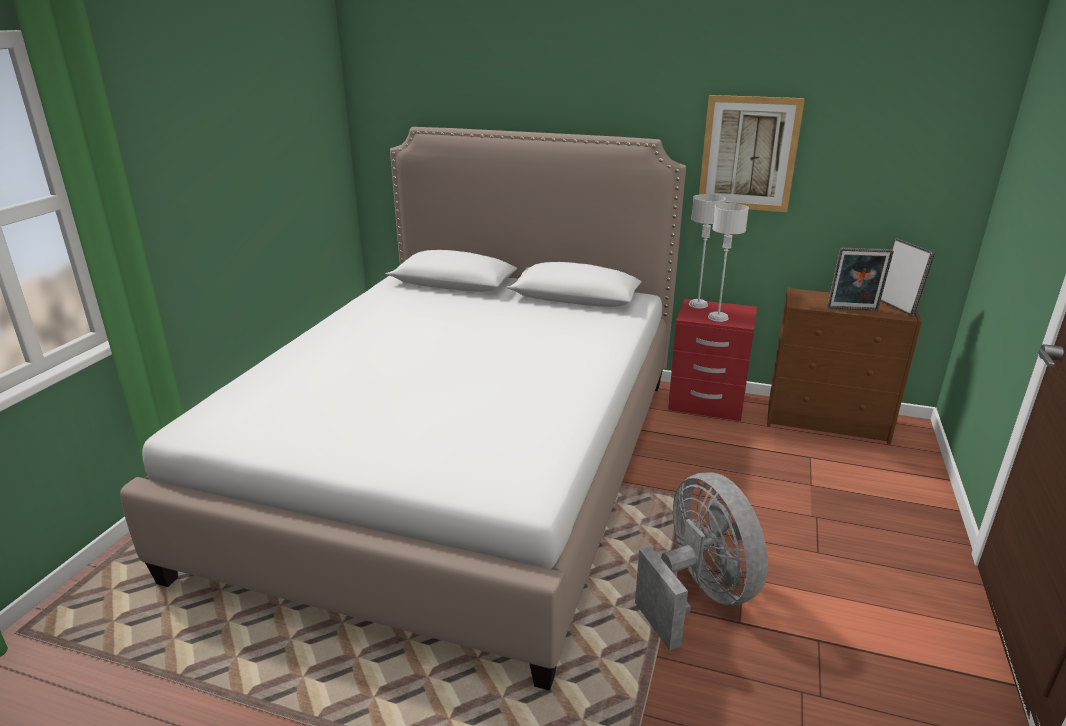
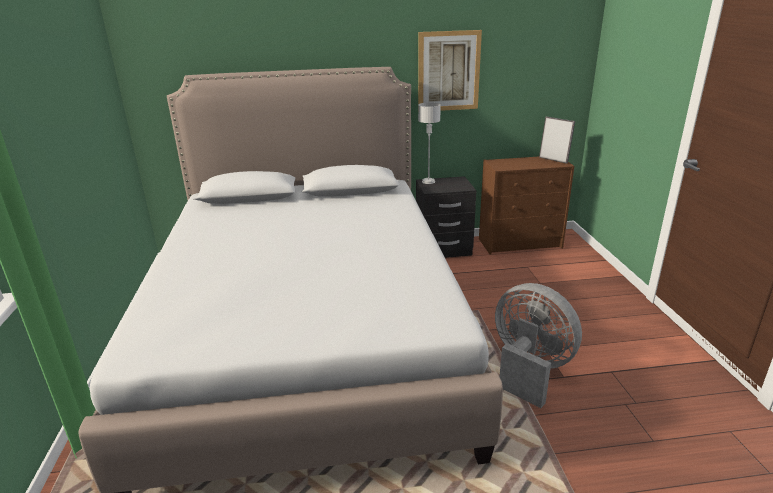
camera: 25 degrees left, 0 degrees up
(706, 403) = (443, 249): red nightstand -> black nightstand
(717, 317) = (448, 187): grey table lamp -> none
(853, 310) = (533, 166): picture frame -> none

